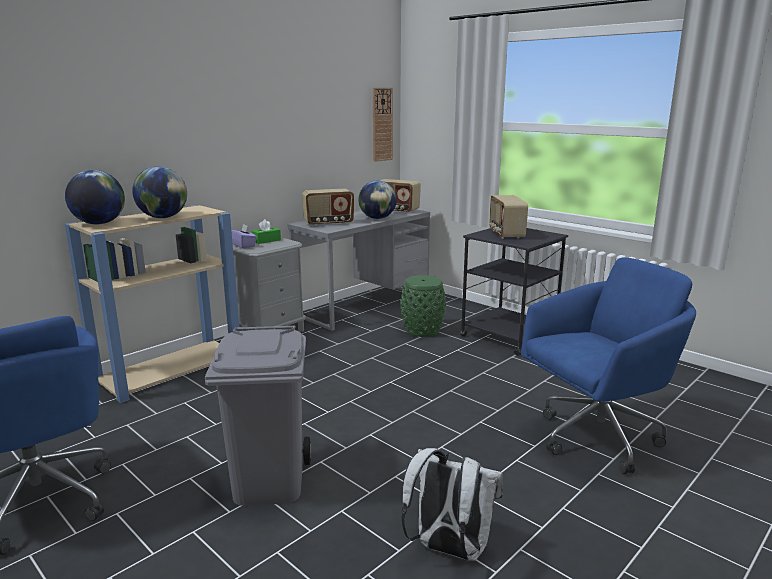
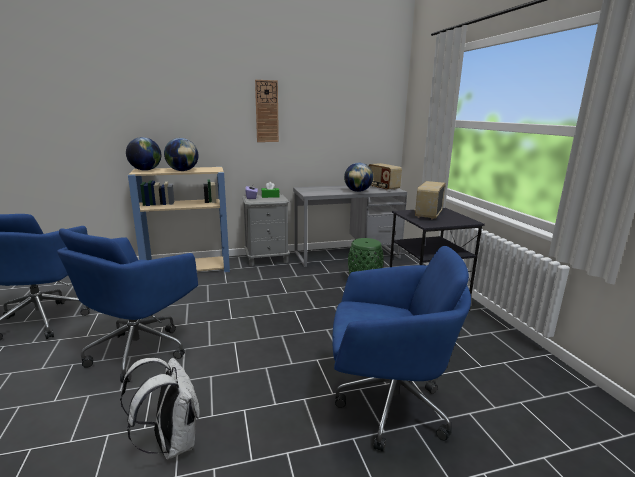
camera: 30 degrees right, 0 degrees up
(267, 481) = (142, 350): grey trash can -> blue office chair
(328, 223) = (318, 190): radio -> none
(382, 124) = (385, 122): wall clock -> wall clock (267, 111)

